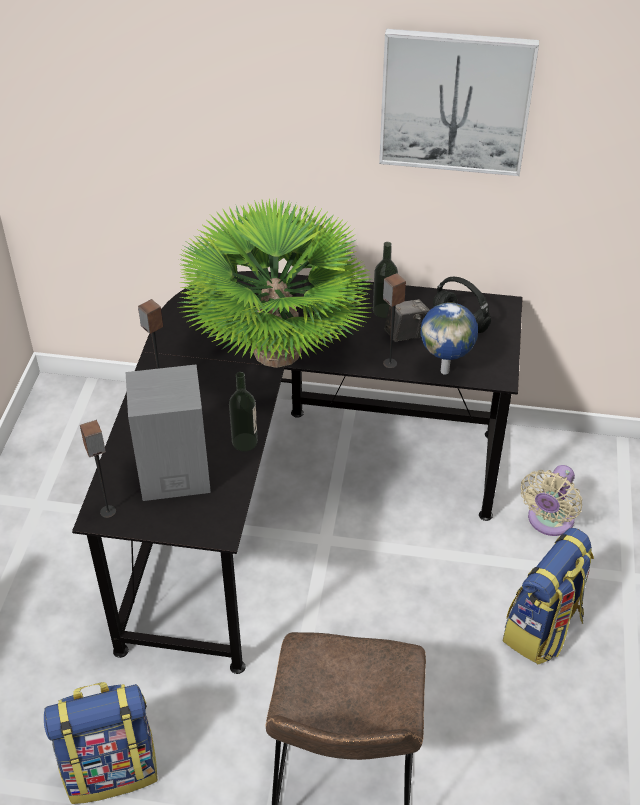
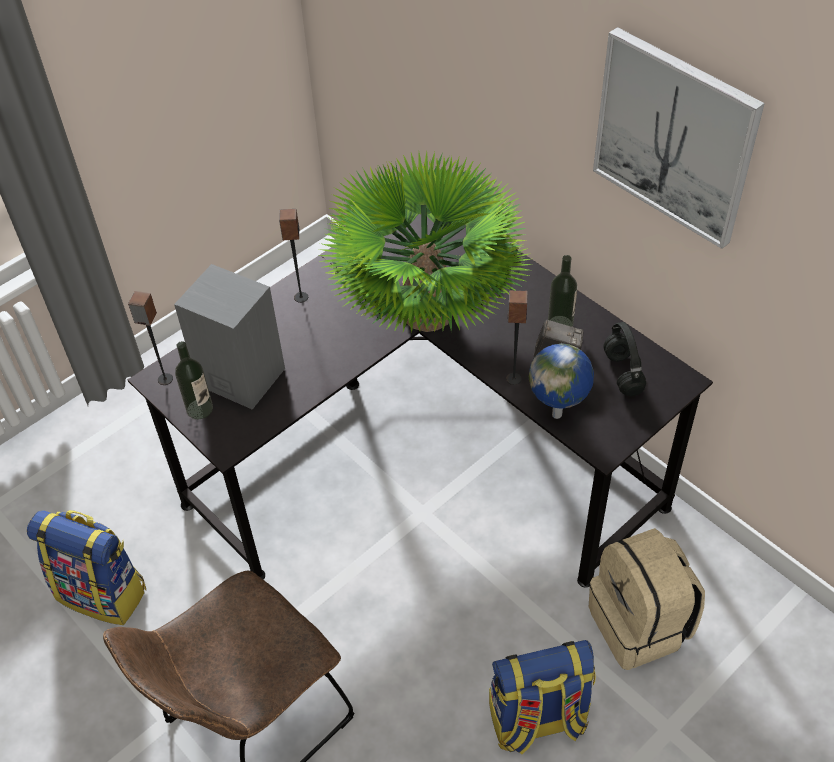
camera: 40 degrees right, 5 degrees up
(244, 442) = (320, 381): bottle -> bottle (199, 409)
(548, 521) = (640, 625): beige fan -> beige backpack

